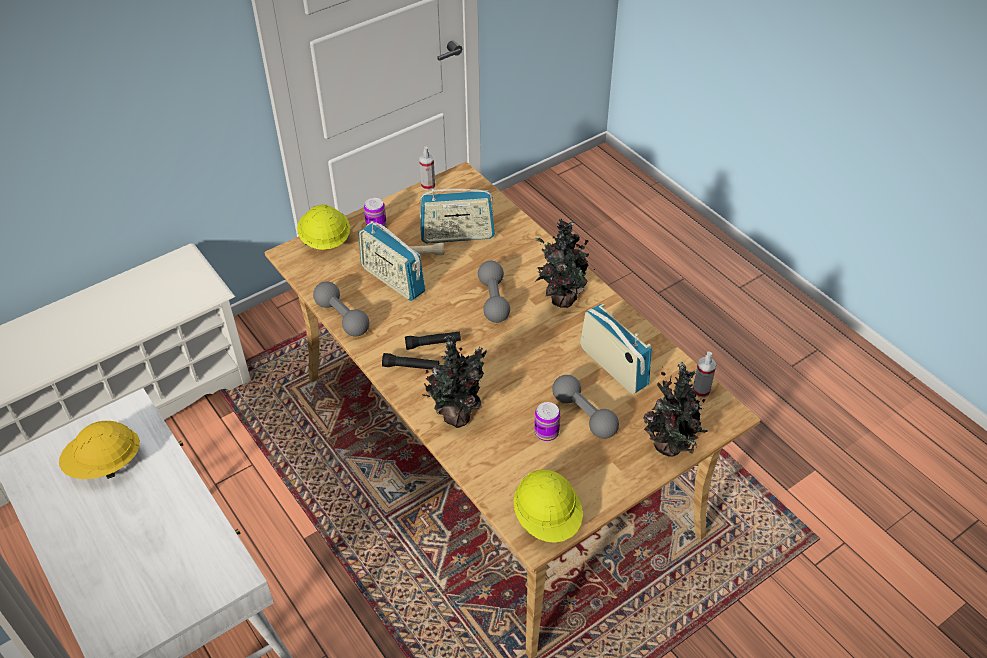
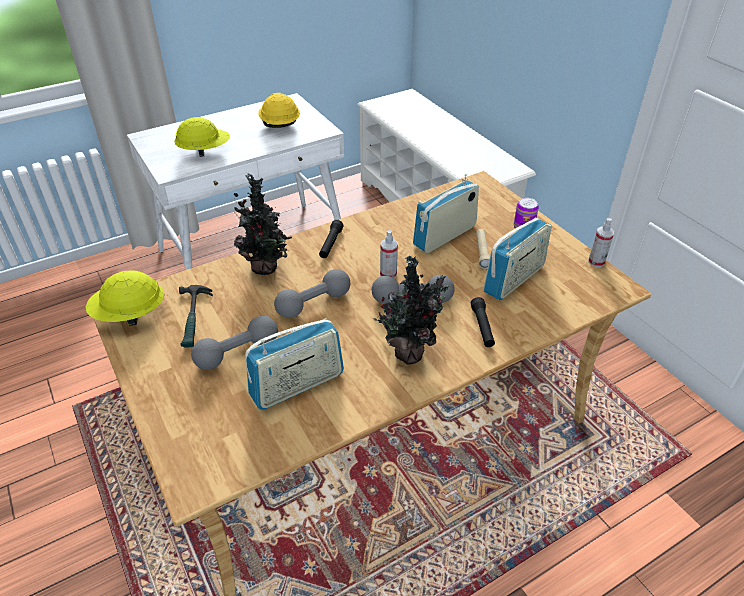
camera: 95 degrees right, 5 degrees down
(325, 241) = (499, 199): yellow hard hat -> yellow hard hat (204, 151)
(342, 317) = (397, 208): grey dumbbell -> grey dumbbell (313, 303)
(433, 344) = (357, 257): black flashlight -> black flashlight (482, 327)
(457, 235) = (514, 279): radio -> radio turned 135 degrees counterclockwise
(544, 460) = (194, 318): none -> hammer
(546, 432) = (226, 323): can -> none
(671, 448) = (168, 418): potted plant -> none
(701, 391) = (238, 464): spray bottle -> spray bottle (388, 274)

